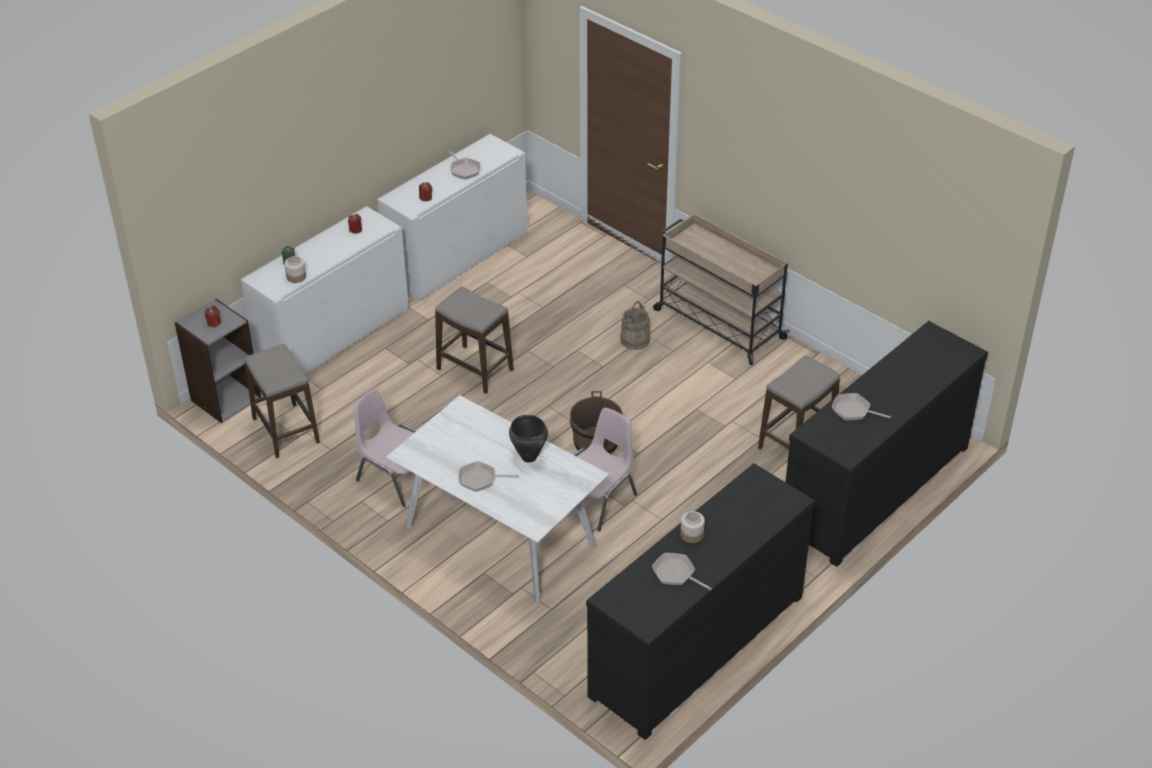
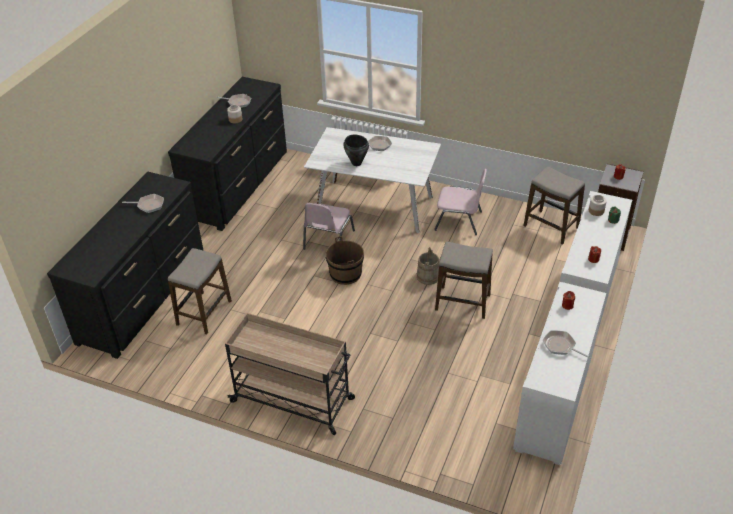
camera: 160 degrees right, 0 degrees up
(635, 340) = (356, 363): beige bucket -> beige bucket (428, 277)

